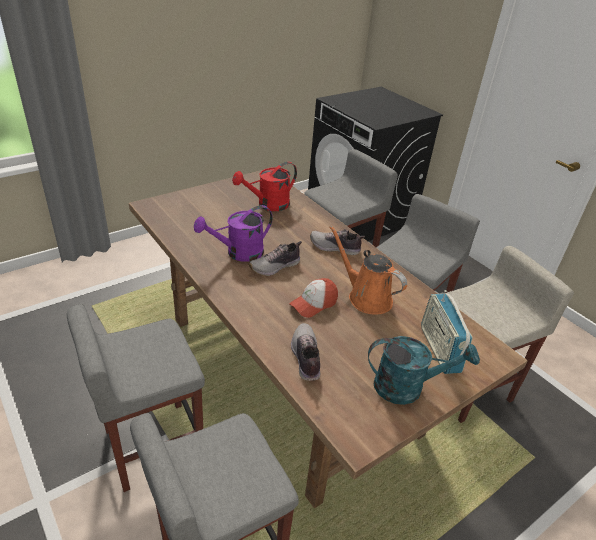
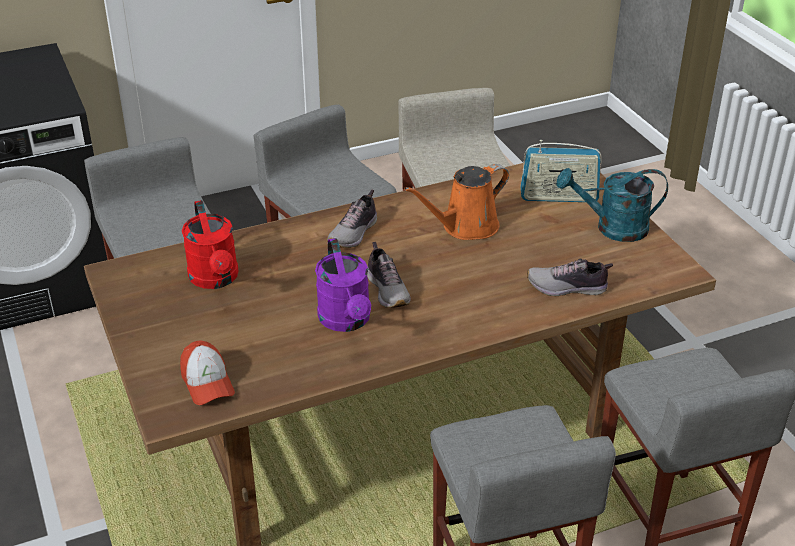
camera: 75 degrees left, 0 degrees up
(313, 304) = (473, 269): cap -> cap (207, 382)
(407, 387) = (612, 228): turquoise watering can -> turquoise watering can turned 105 degrees counterclockwise

